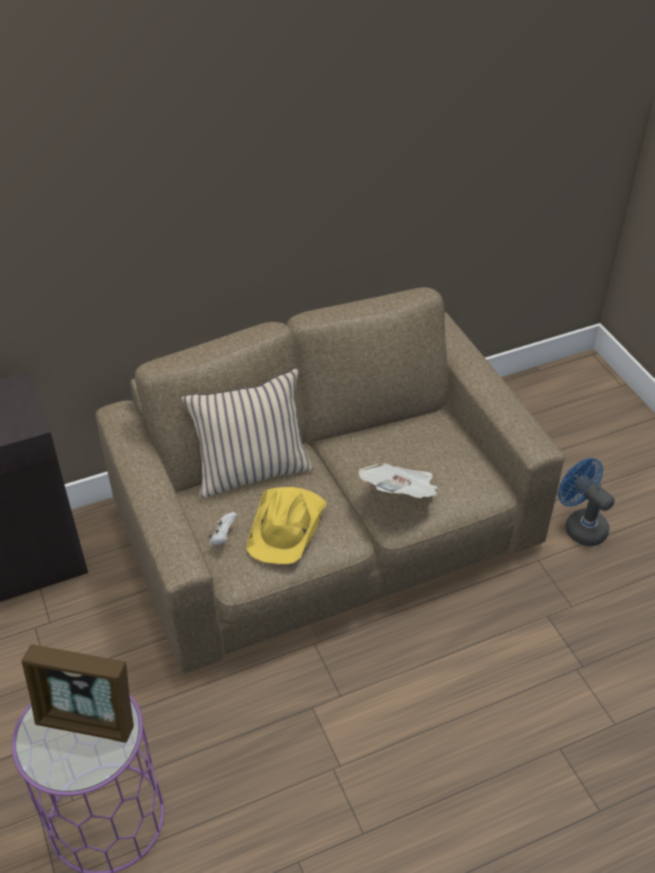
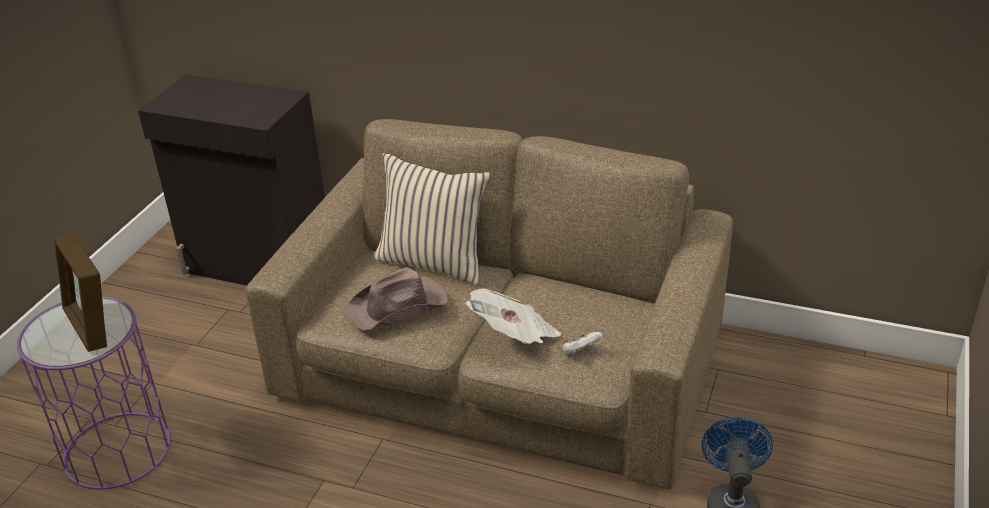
camera: 45 degrees right, 10 degrees down
(223, 536) = (349, 289): white game controller -> white game controller (580, 351)
(287, 526) = (398, 307): yellow hat -> brown hat

